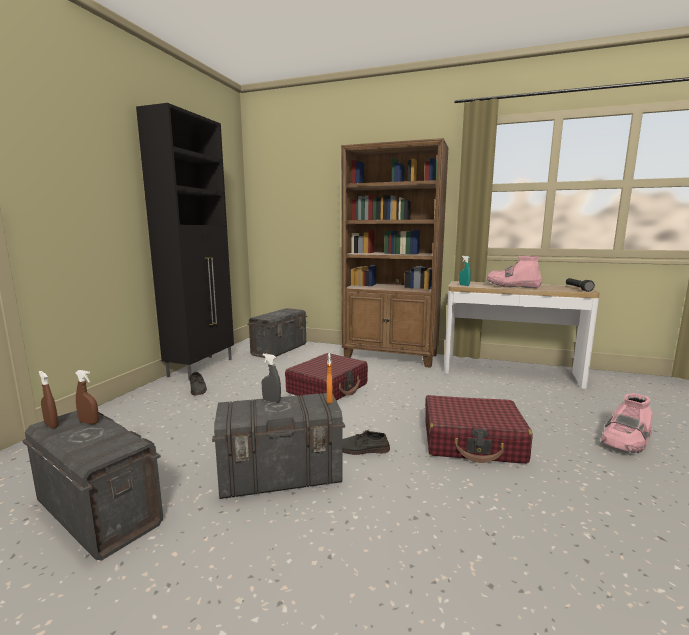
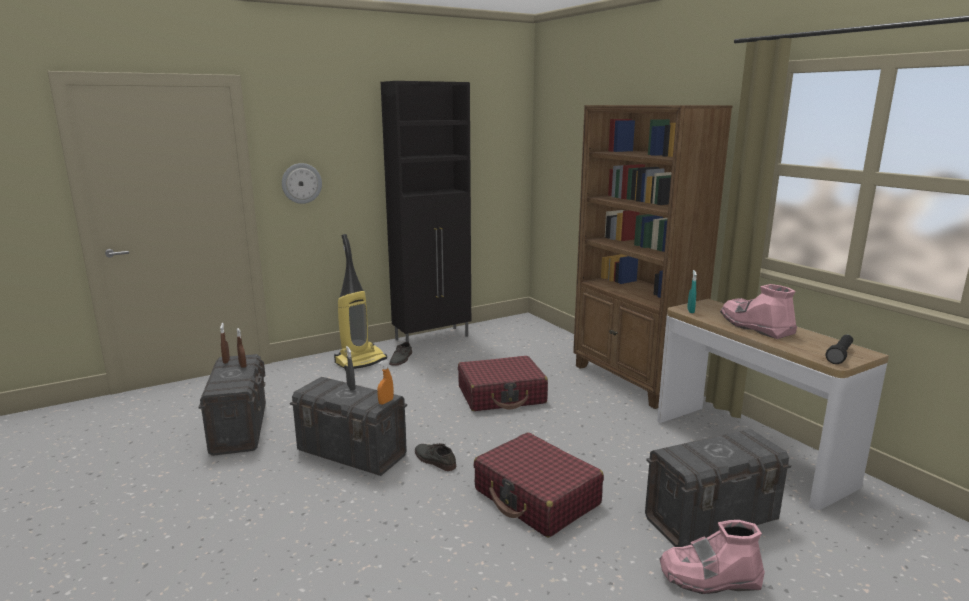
camera: 40 degrees right, 5 degrees up
(62, 204) = (301, 183): none -> wall clock
(157, 401) = (360, 361): none -> vacuum cleaner
(279, 349) = (528, 337): grey storage box -> grey storage box (711, 519)

